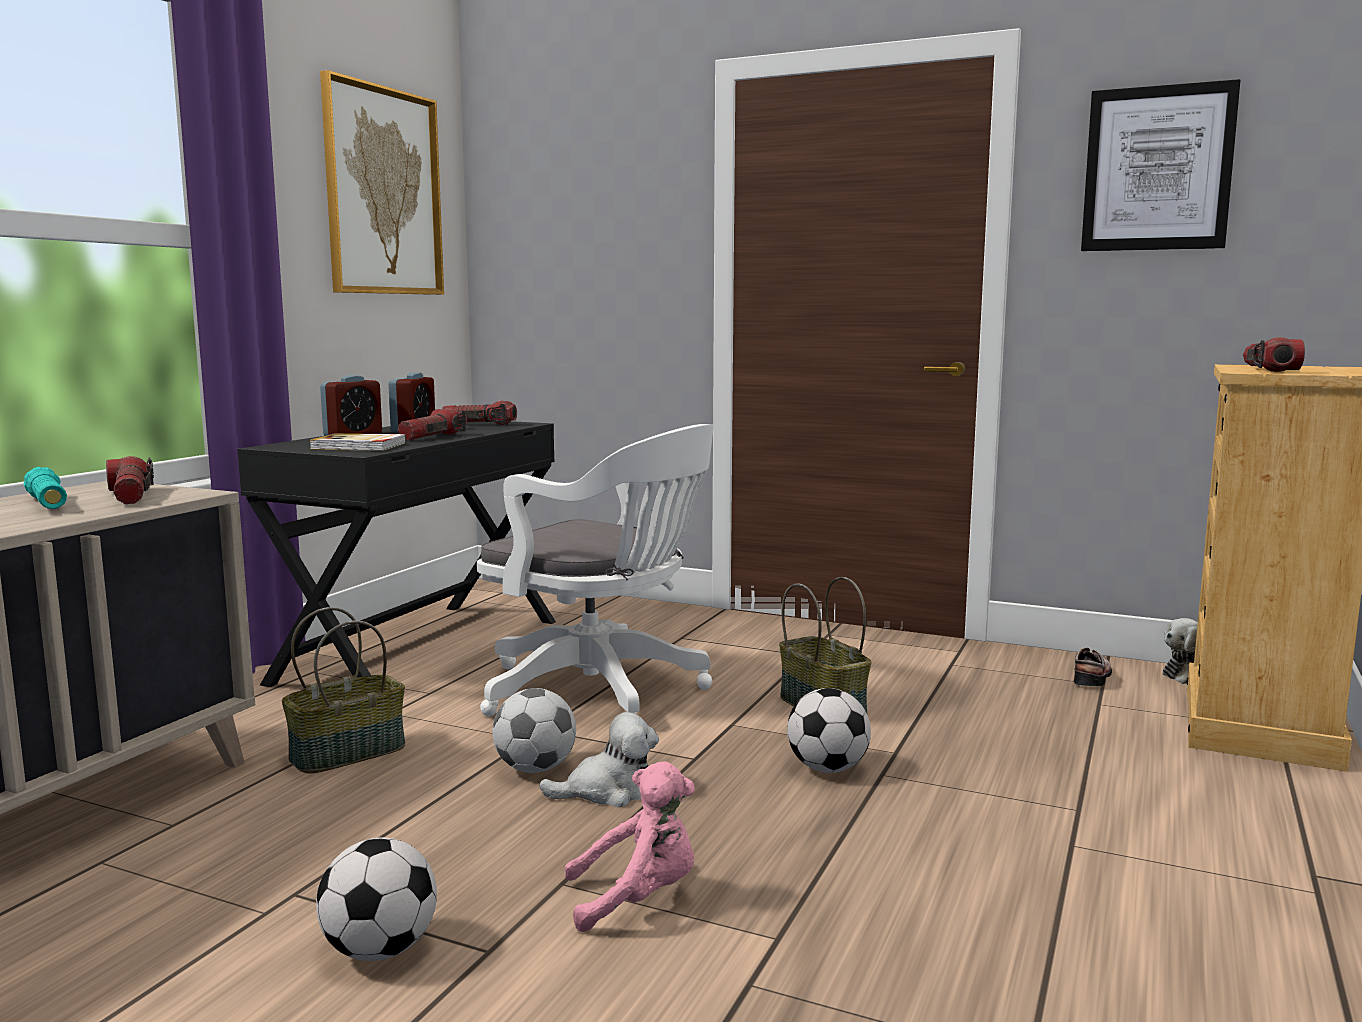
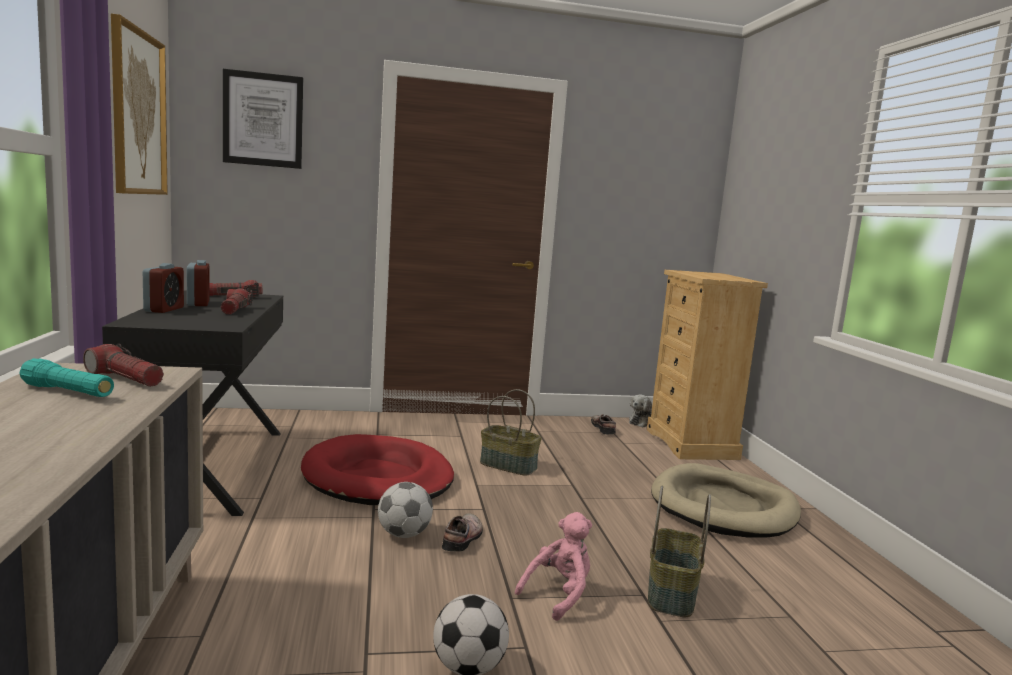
camera: 35 degrees left, 0 degrees up
(348, 752) = (262, 551): basket -> basket (670, 592)
(359, 446) = (205, 321): book -> none
(602, 692) = (377, 477): white office chair -> red dog bed
(608, 791) = (464, 538): plush toy -> shoe
(827, 769) = (554, 500): football -> none
(1157, 169) = (630, 167): picture -> picture (263, 120)
(1166, 845) = (723, 507): none -> beige dog bed
(1267, 370) = (707, 276): flashlight -> none

